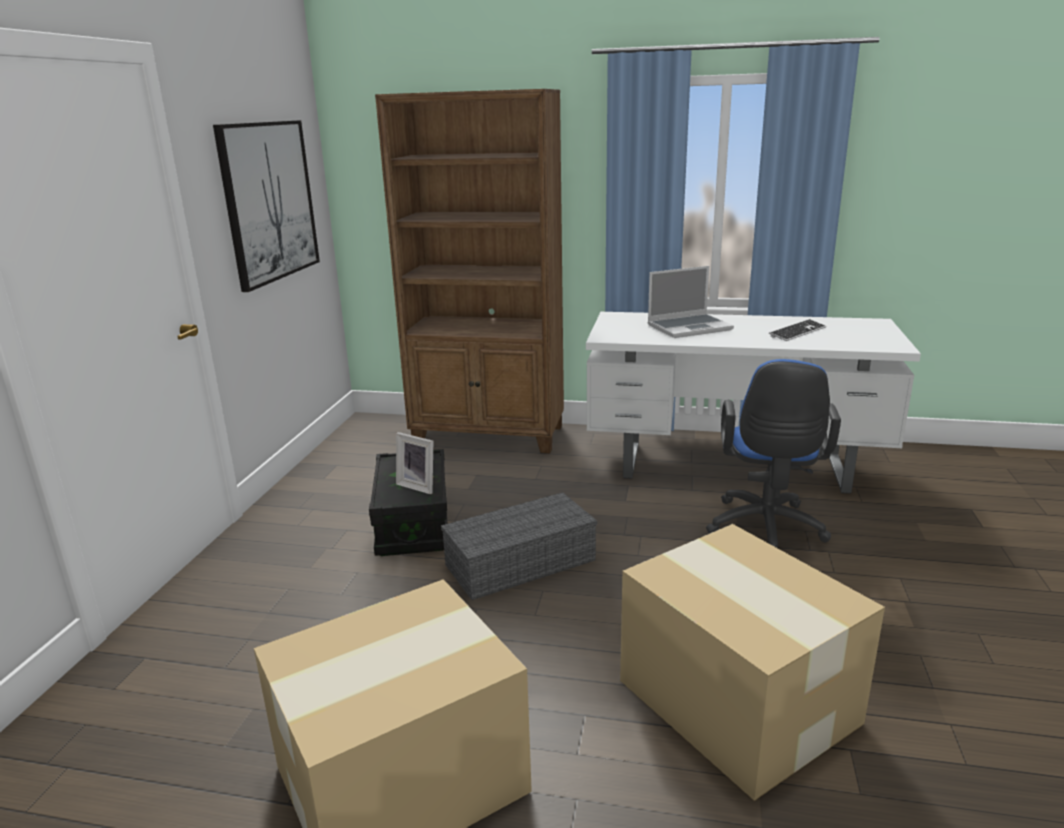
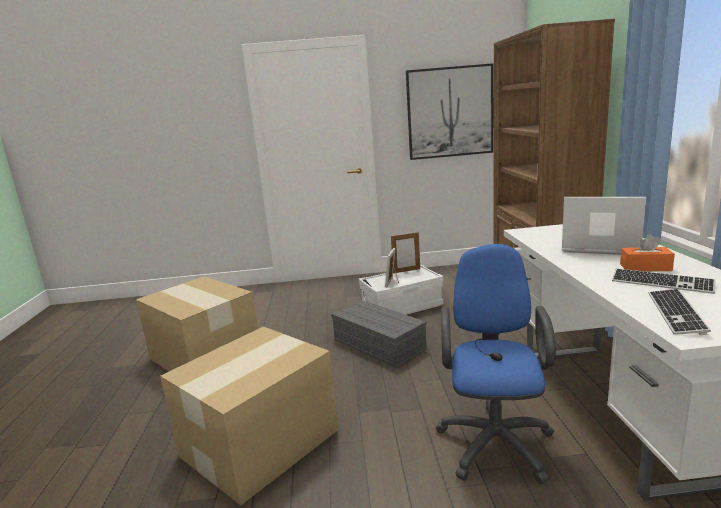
camera: 75 degrees right, 5 degrees down
(388, 468) = (406, 271): none -> picture frame
(413, 523) = (402, 306): black storage box -> white storage box
(689, 327) = (598, 247): laptop -> laptop turned 150 degrees clockwise
(758, 328) = (645, 267): none -> orange tissue box
(765, 531) = (495, 439): blue office chair -> blue office chair turned 105 degrees clockwise
(860, 341) = (676, 313): none -> keyboard

